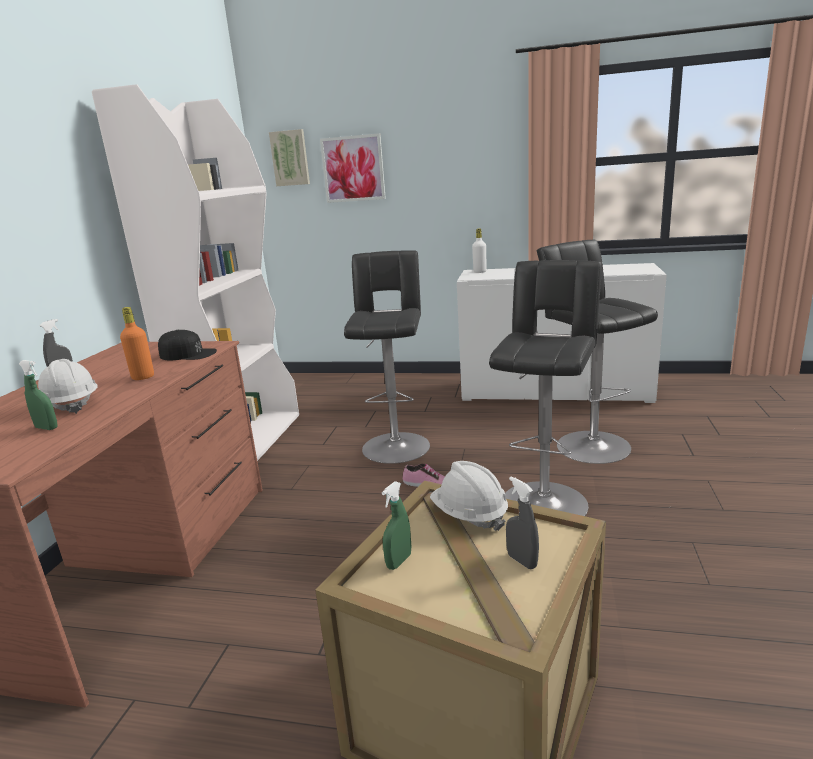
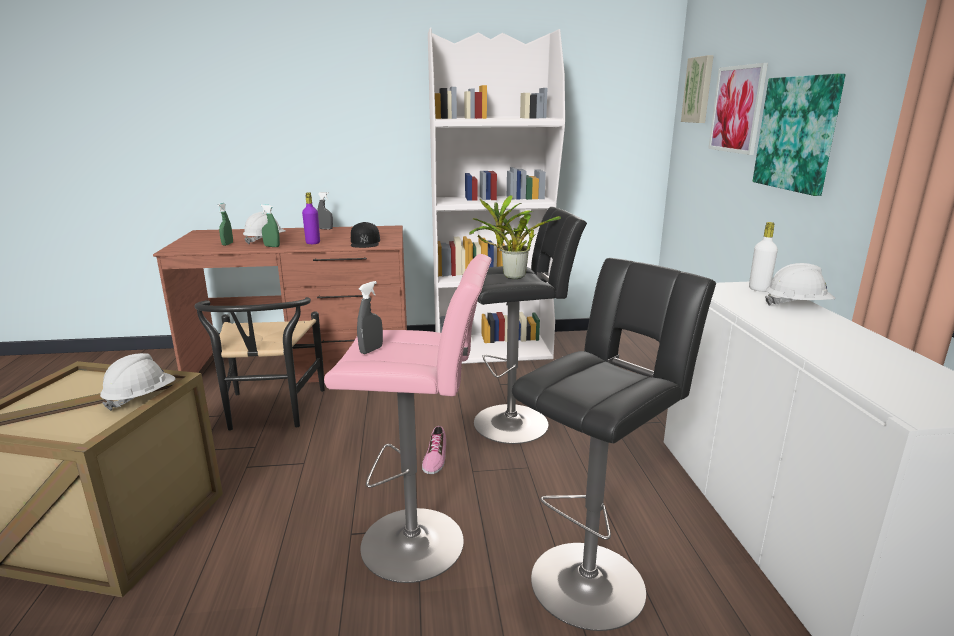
camera: 70 degrees right, 0 degrees up
(143, 377) = (313, 243): orange bottle -> purple bottle
(261, 593) = (270, 413): none -> black chair
(382, 315) = (510, 277): none -> potted plant
(399, 561) = (95, 381): green spray bottle -> green spray bottle (272, 246)
(429, 178) = (797, 134): none -> picture
(512, 270) = (797, 305): none -> white hard hat
(522, 561) = (61, 422): grey spray bottle -> grey spray bottle (371, 350)
(545, 500) = (420, 543): black stool -> pink stool

